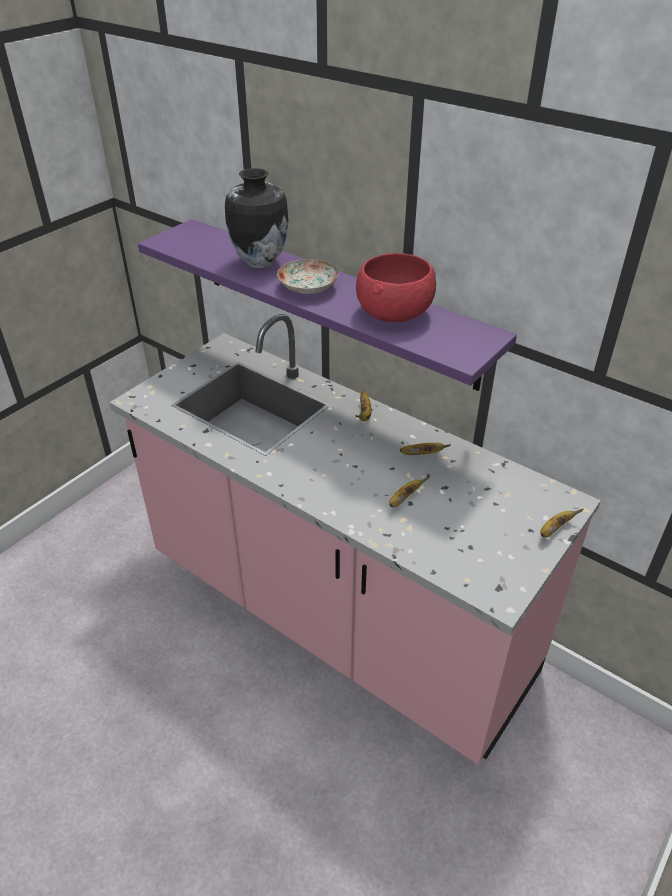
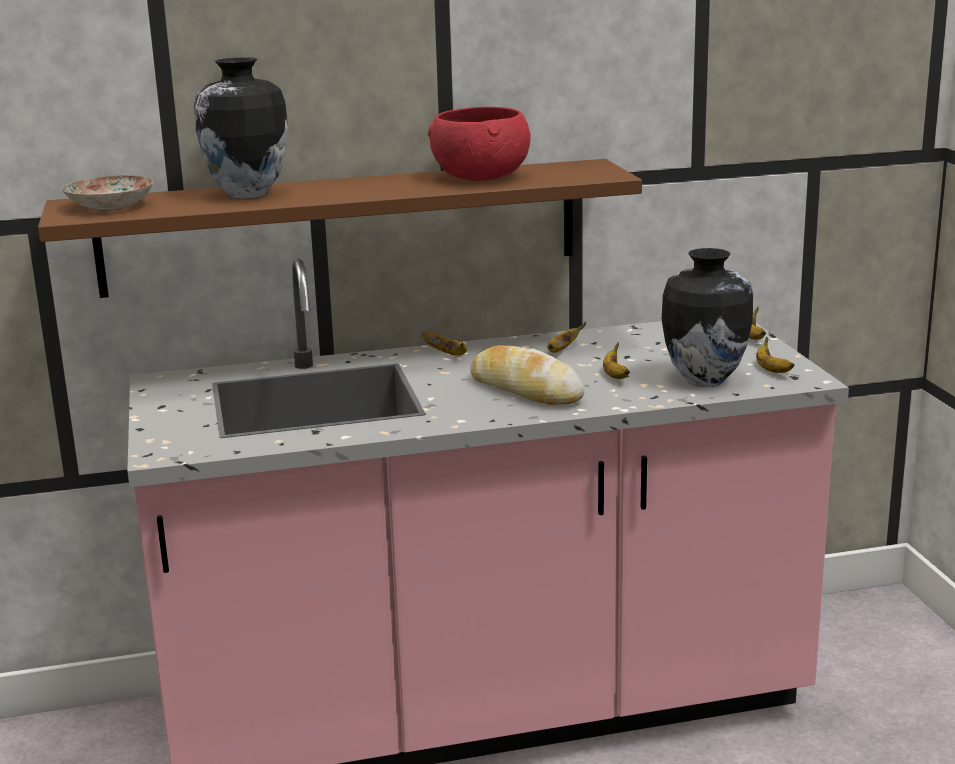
camera: 50 degrees left, 20 degrees down
(309, 287) = (354, 190): plate -> plate (111, 206)
(334, 301) = (341, 227): purple shelf -> brown shelf
(340, 473) = (525, 390): none -> bread
(441, 544) = (704, 380): none -> vase
(499, 569) = (771, 370): none -> banana

